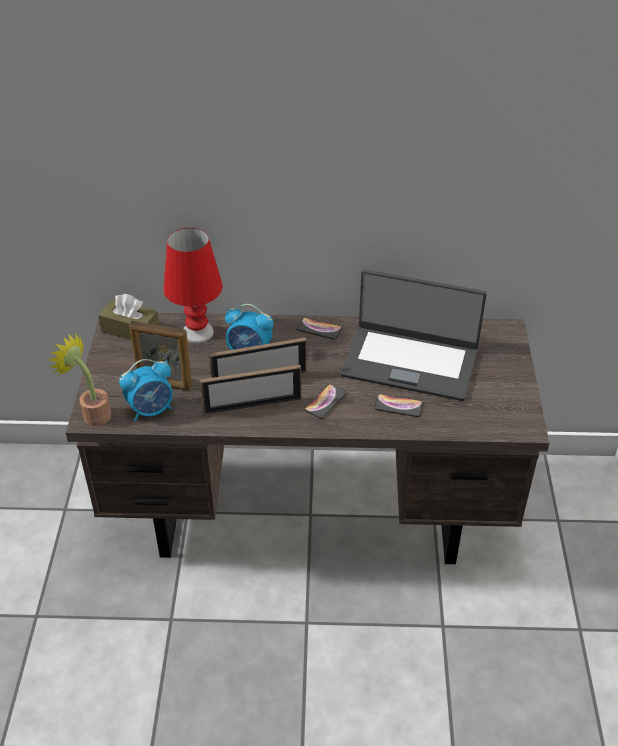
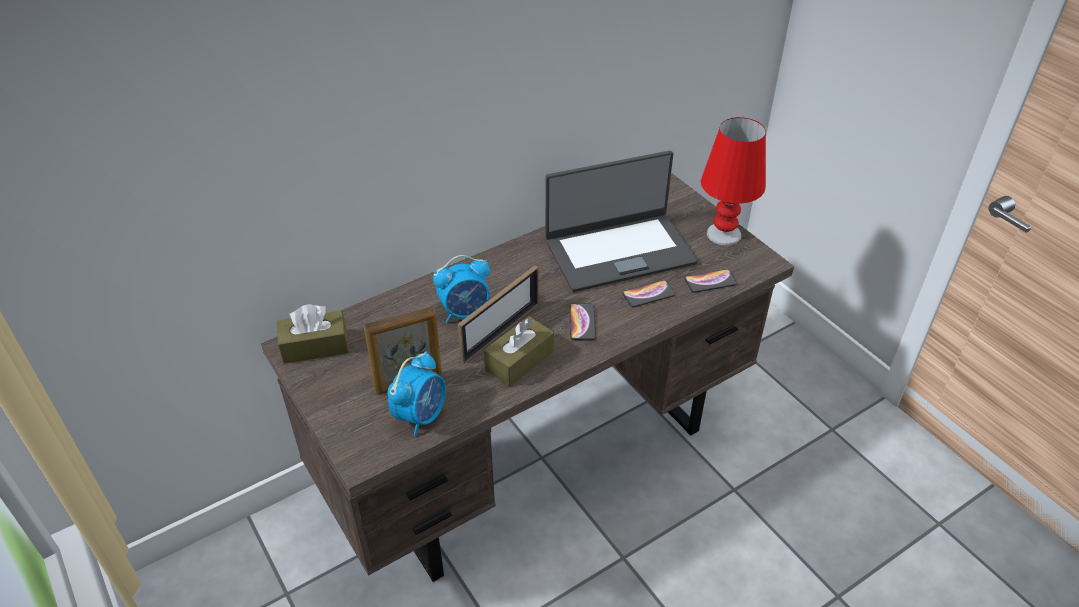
camera: 35 degrees left, 0 degrees up
(92, 413) = (360, 452): potted plant -> none
(197, 333) = (391, 316): red table lamp -> red table lamp (724, 234)
(252, 406) = (519, 360): picture frame -> brown tissue box
(319, 329) = (509, 258): phone -> phone (710, 281)

